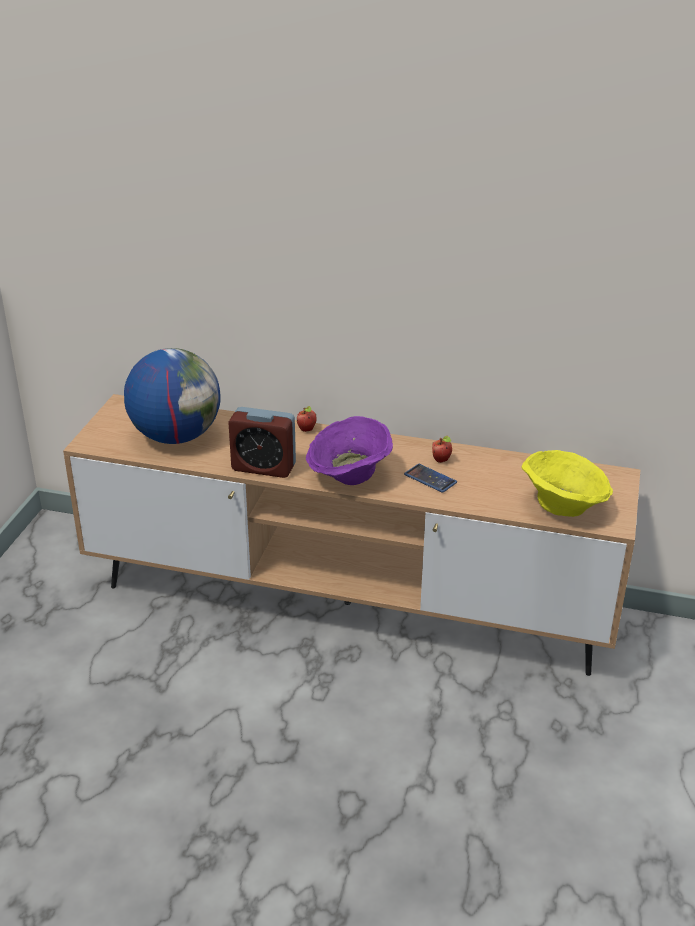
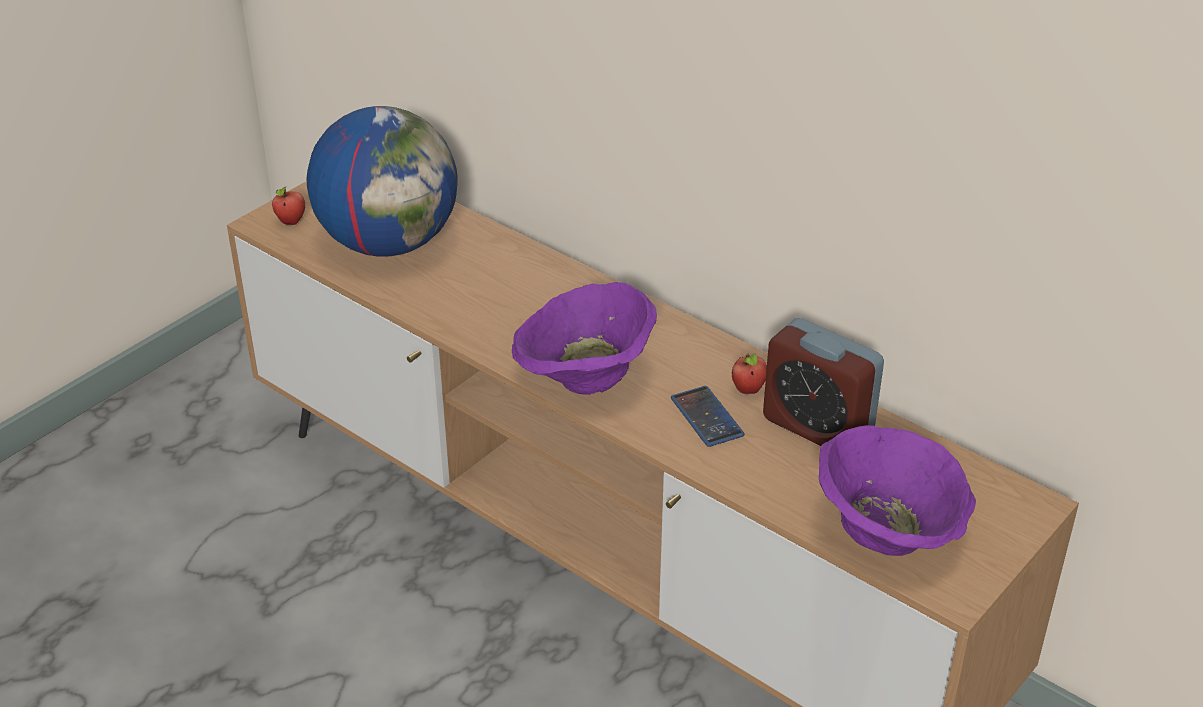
camera: 25 degrees right, 5 degrees up
(263, 467) = (472, 326): alarm clock -> alarm clock (817, 427)
(307, 430) = (581, 282): apple -> apple (291, 222)
(563, 507) = (888, 533): yellow bowl -> purple bowl

